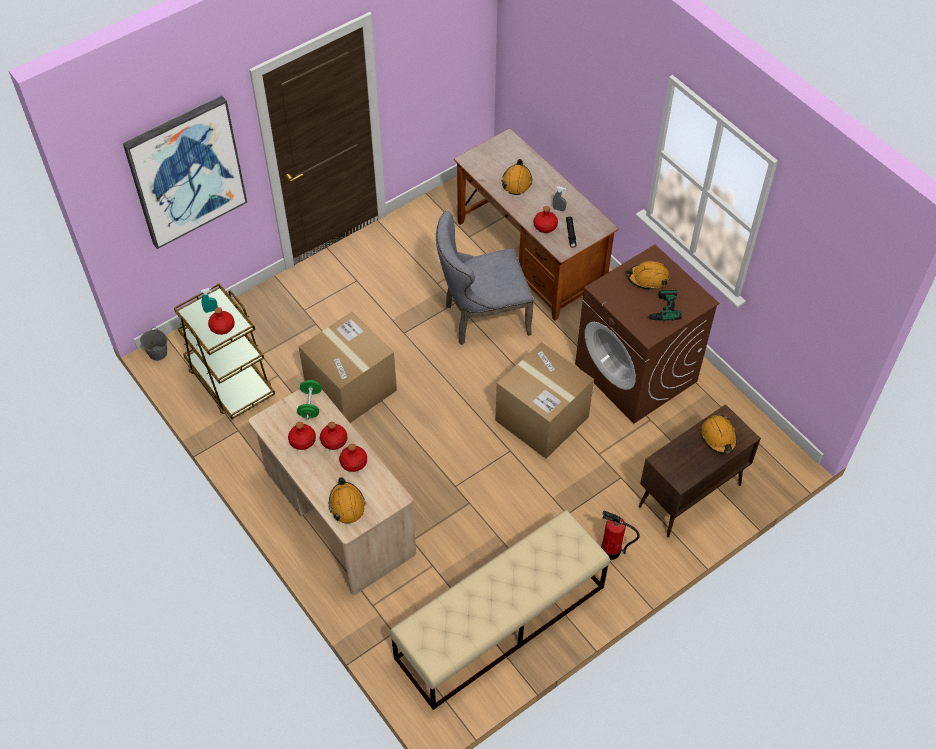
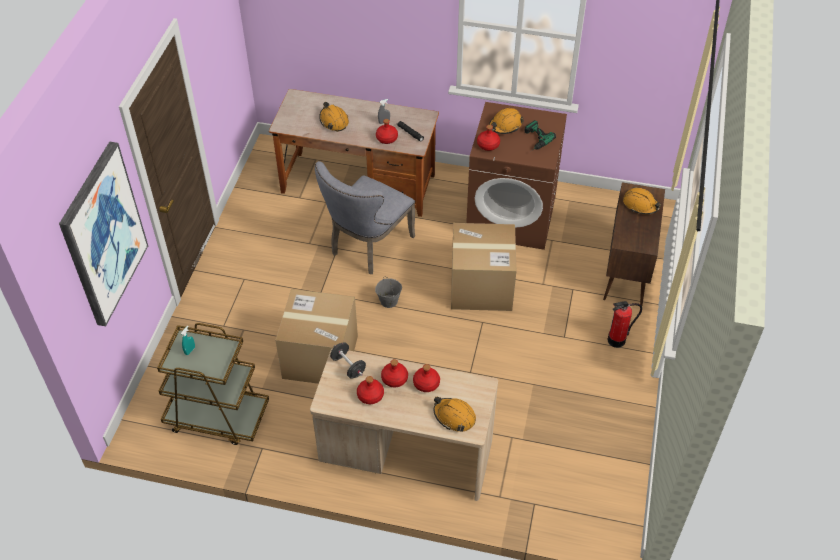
camera: 40 degrees left, 5 degrees down
(157, 353) = (129, 437): grey bucket -> grey bucket (388, 301)
(222, 327) = (213, 357): red bottle -> red bottle (488, 145)
(310, 405) = (348, 366): green dumbbell -> black dumbbell
(500, 623) = (597, 440): beige bench -> none

